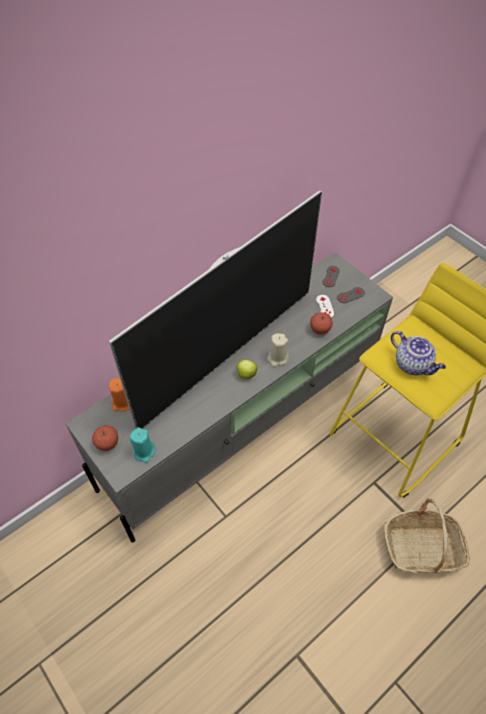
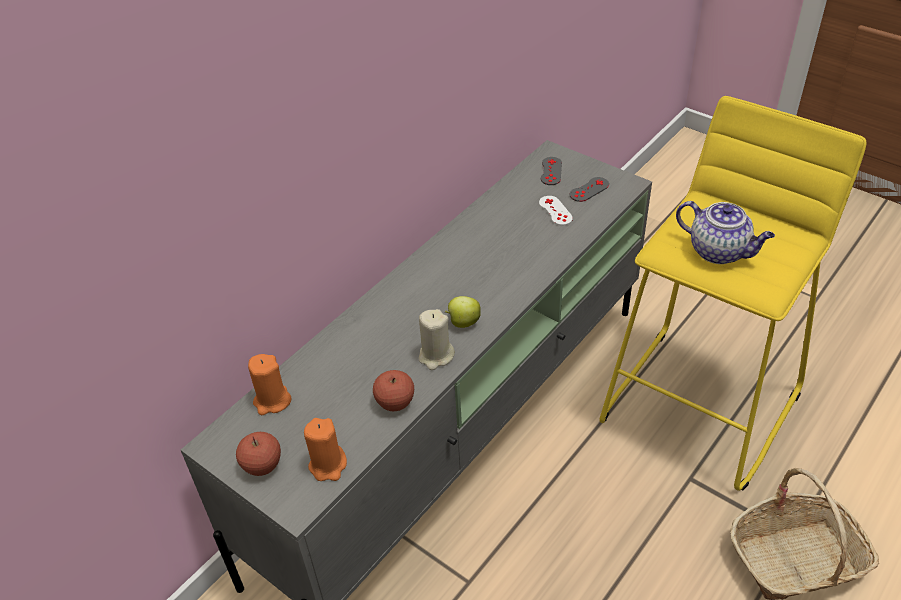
camera: 10 degrees left, 10 degrees down
(144, 452) = (328, 465): turquoise candle -> orange candle
(227, 355) = (426, 302): television -> none
(277, 358) = (505, 291): beige candle -> beige candle (436, 356)
(320, 330) = (558, 242): apple -> apple (395, 403)

